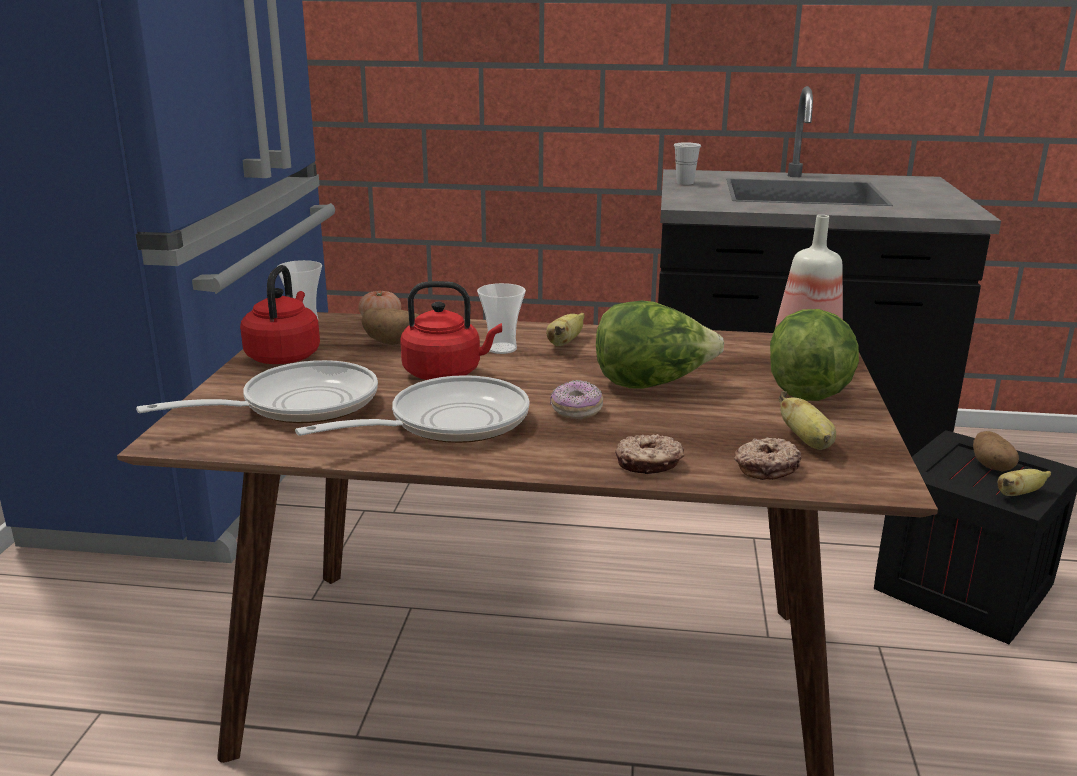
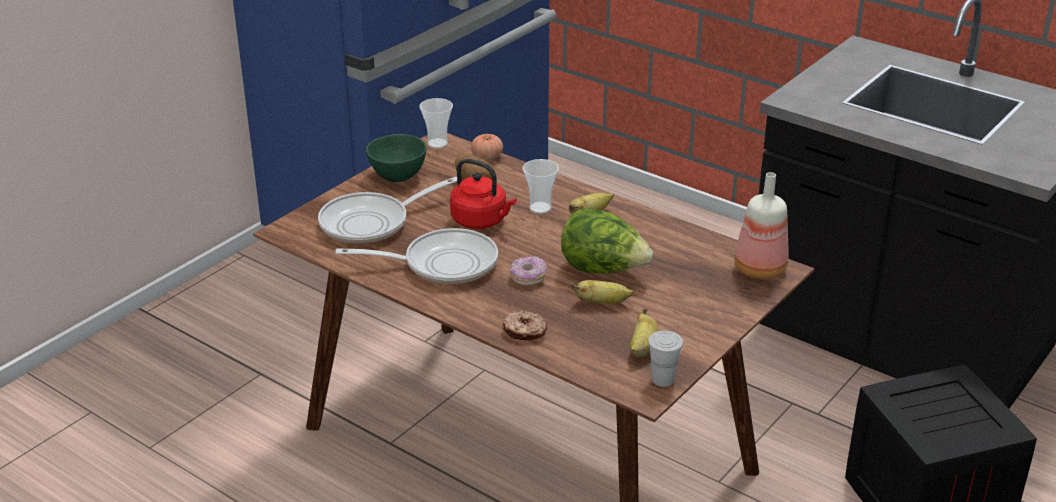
camera: 30 degrees right, 10 degrees up
(284, 356) = (398, 176): red kettle -> green bowl
(298, 405) = (372, 223): frying pan -> frying pan turned 150 degrees clockwise
(685, 183) = (838, 64): white cup -> white cup (663, 379)
(765, 467) = (590, 357): donut -> none
(808, 389) = (704, 307): lettuce -> none
(993, 467) = (958, 410): potato -> none
(1019, 494) = (941, 439): banana -> banana (602, 302)

